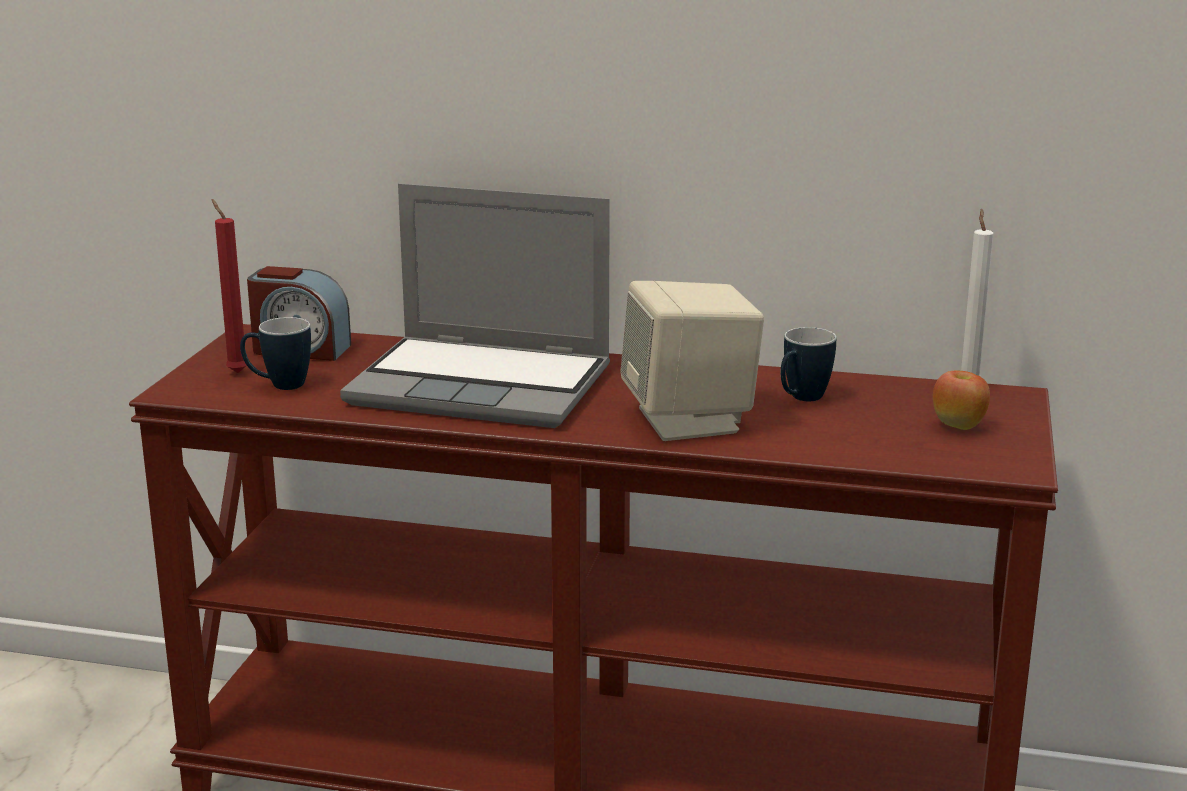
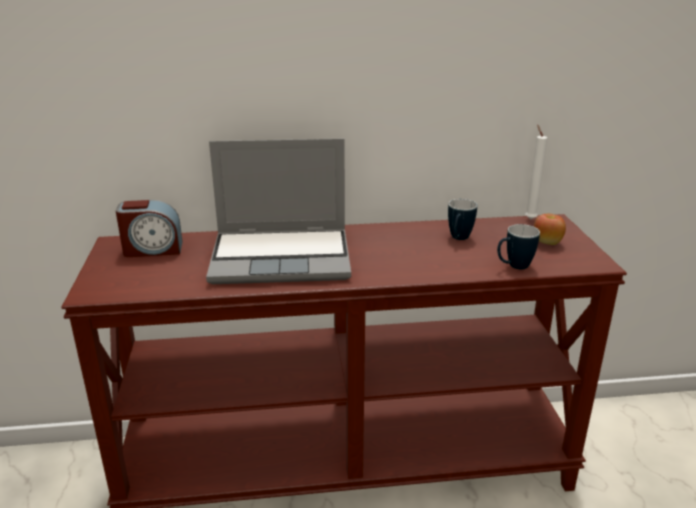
camera: 20 degrees left, 5 degrees up
(236, 372) = (121, 272): red candle -> none
(278, 385) = (156, 277): mug -> mug (513, 267)
(690, 420) = (414, 262): beige speaker -> none

